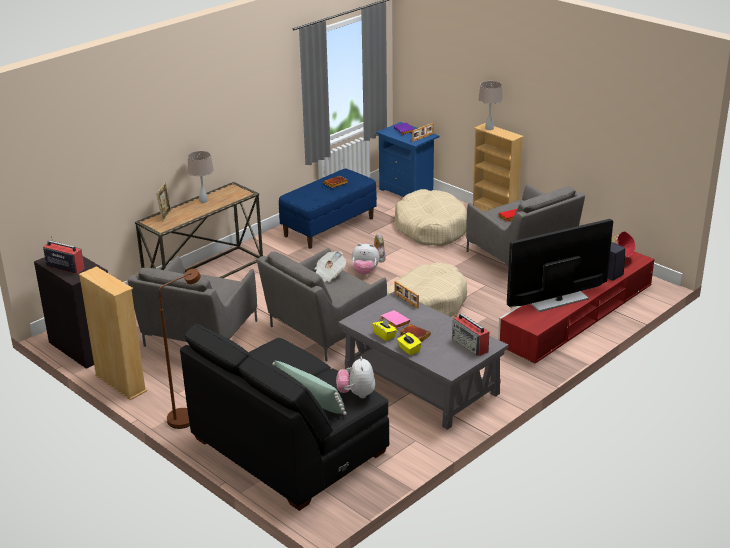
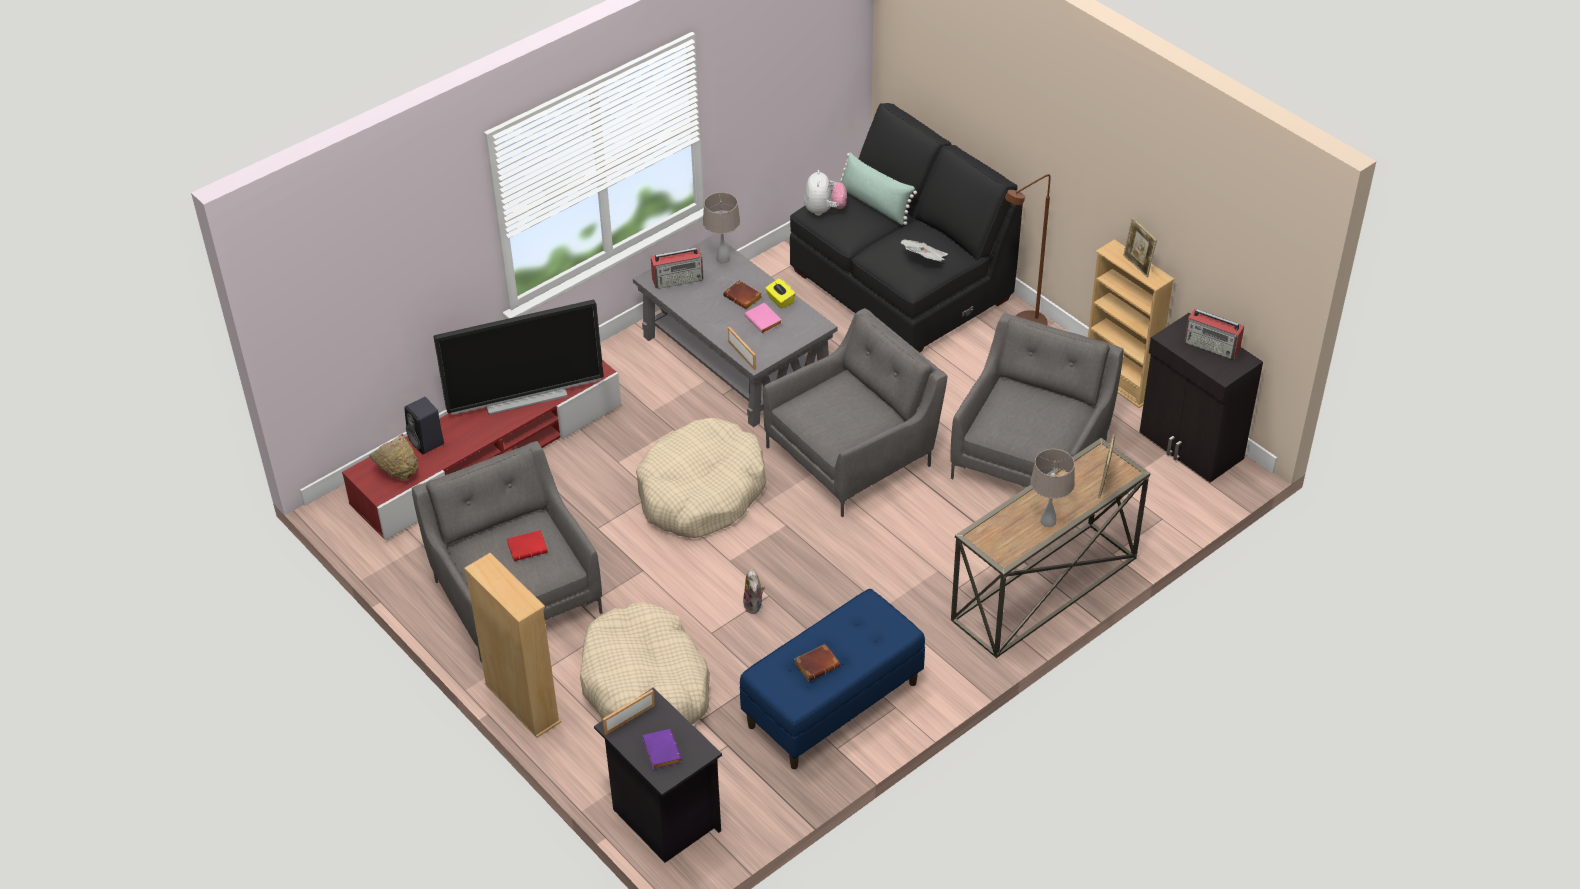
camera: 175 degrees left, 15 degrees up
(104, 279) = (1137, 265): none -> picture frame
(328, 275) = (844, 433): newspaper -> newspaper (925, 260)
(365, 272) = (781, 574): plush toy -> none
(408, 191) = (663, 817): blue nightstand -> black nightstand
(409, 349) = (754, 278): yellow tissue box -> none
(470, 345) = (678, 279): radio -> radio turned 105 degrees clockwise
(489, 128) = (518, 597): beige table lamp -> beige table lamp (723, 259)

